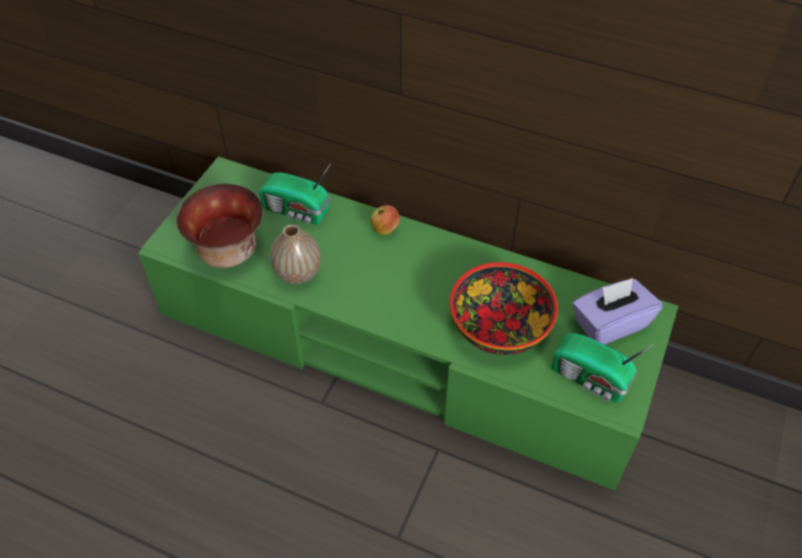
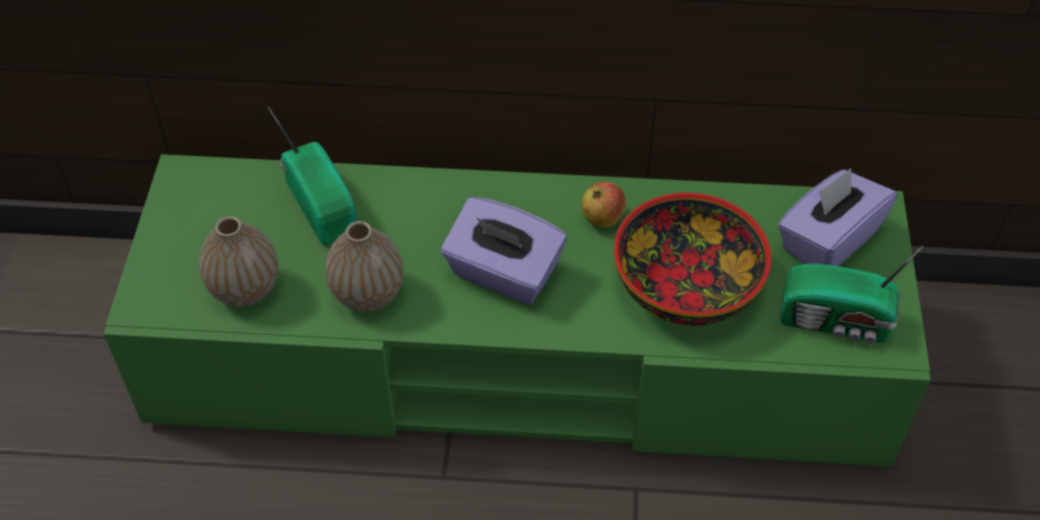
camera: 20 degrees left, 0 degrees up
(228, 250) = (245, 290): bowl -> vase
(297, 211) = (323, 204): radio -> radio turned 120 degrees counterclockwise
(385, 229) = (465, 195): apple -> apple (602, 218)
(386, 284) = (503, 273): none -> purple tissue box

